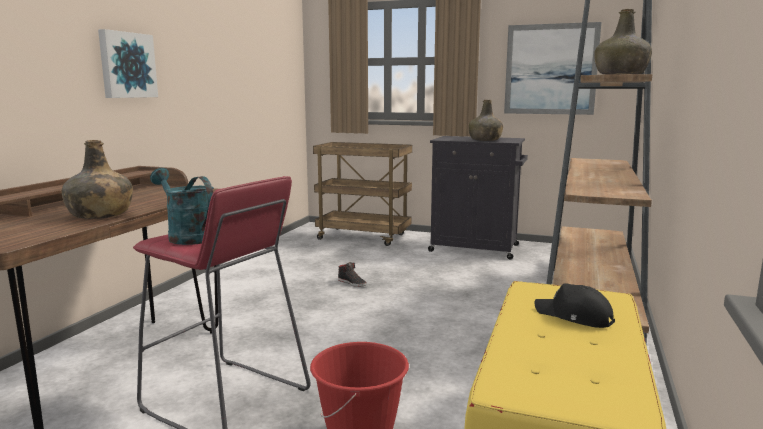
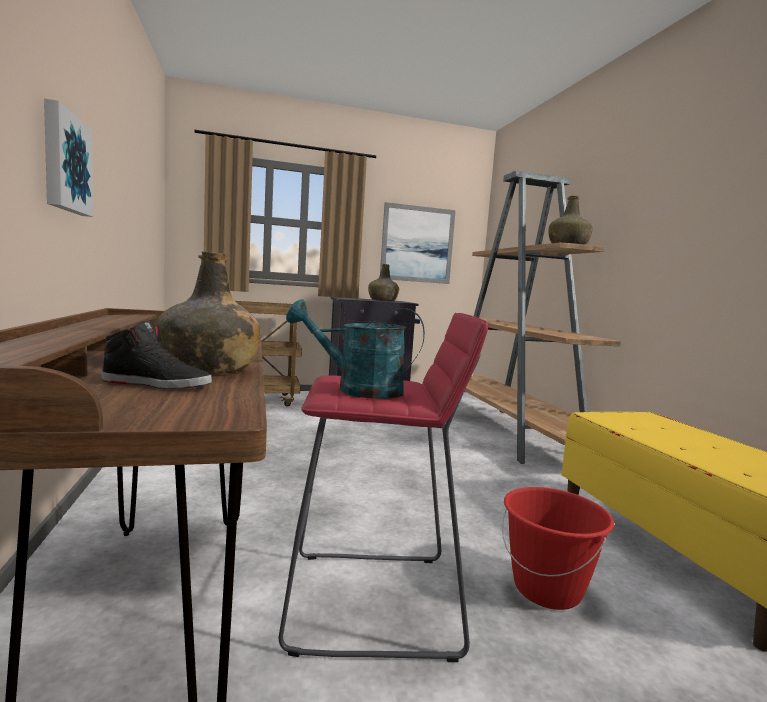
camera: 35 degrees left, 5 degrees down
(352, 283) = (308, 445): black shoe -> black shoe (157, 384)
(573, 316) = (669, 431): black cap -> none

